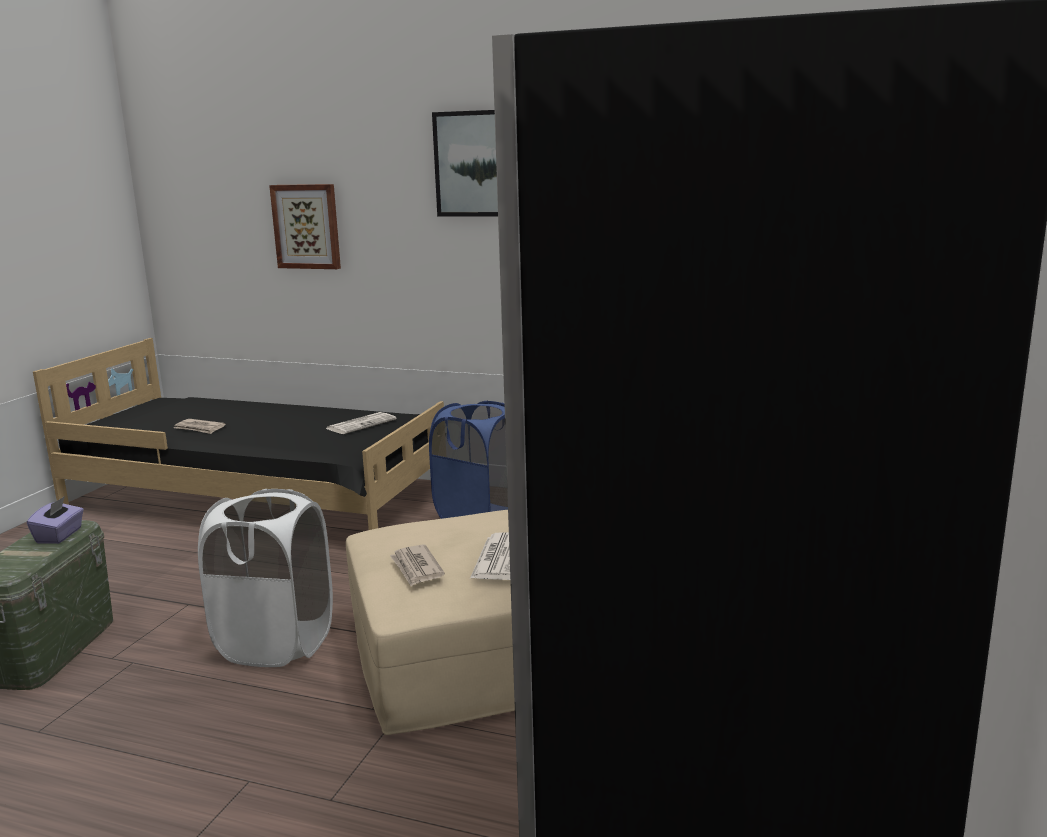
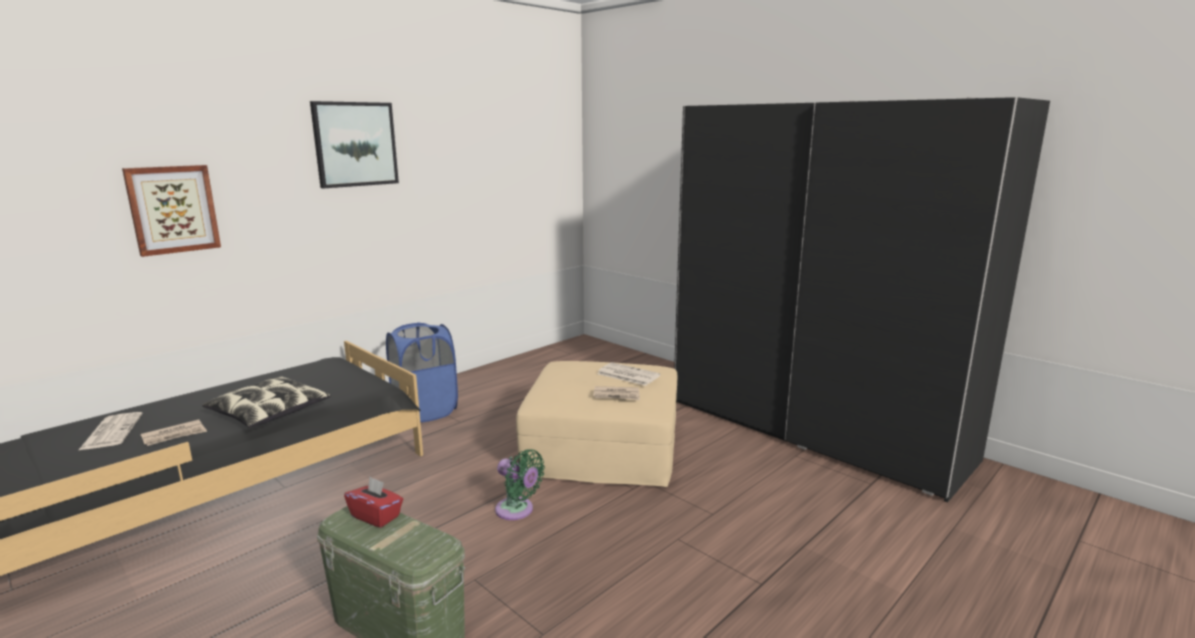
camera: 65 degrees left, 0 degrees up
(60, 536) = (376, 516): purple tissue box -> red tissue box
(260, 438) = (269, 412): none -> pillow
(276, 643) = (517, 511): white laundry basket -> green fan
(361, 424) = (317, 375): newspaper -> newspaper (111, 431)

